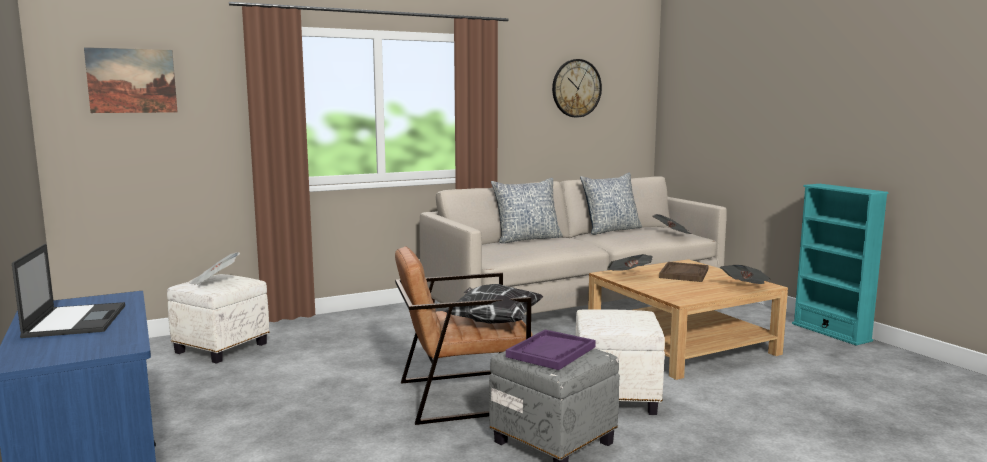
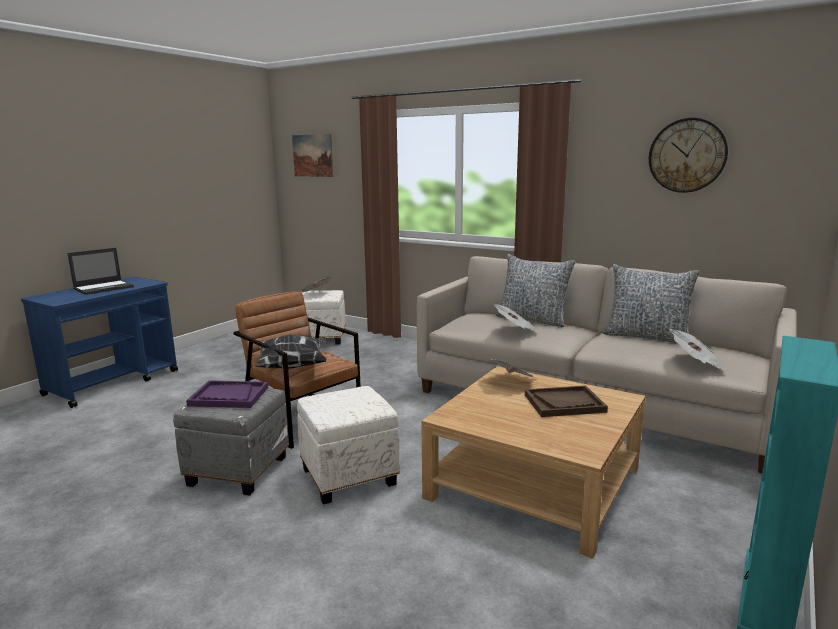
camera: 60 degrees right, 5 degrees up
(745, 288) = (551, 443): newspaper -> newspaper (515, 329)

